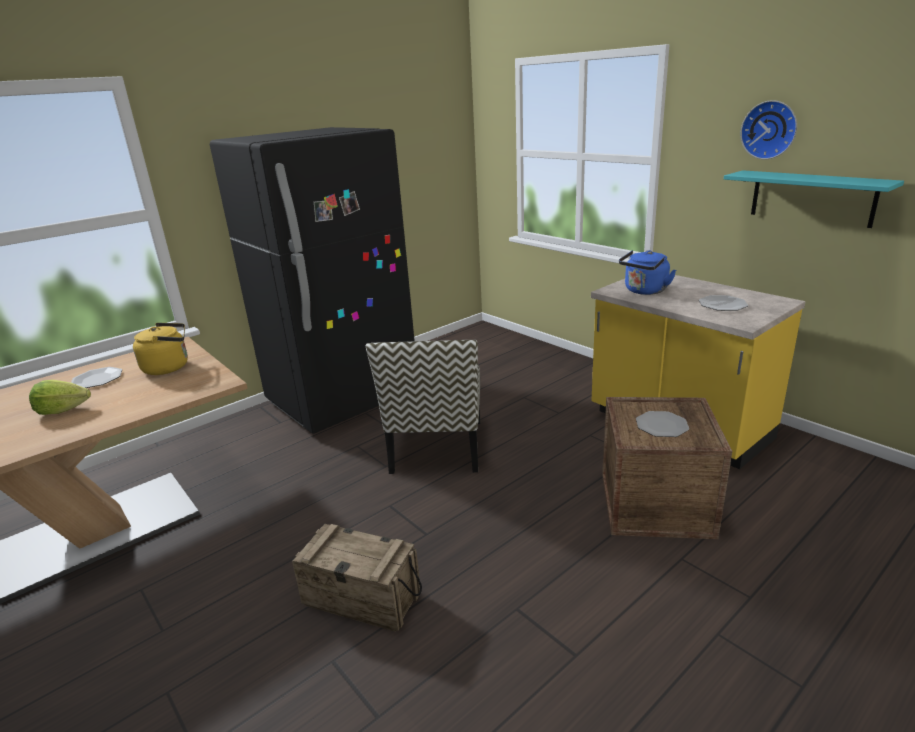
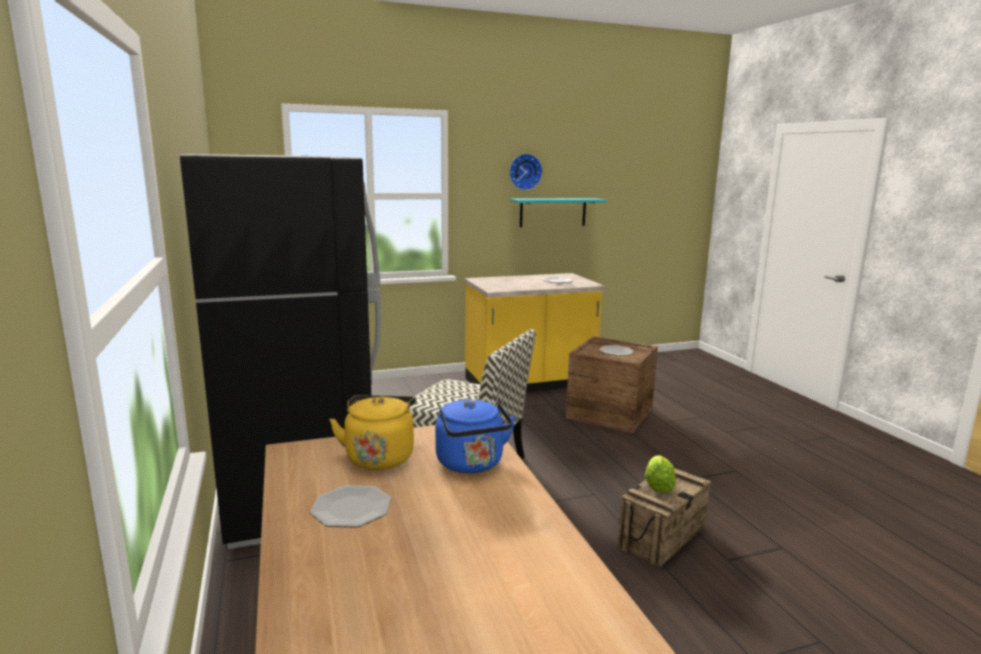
camera: 70 degrees left, 10 degrees down
(63, 410) = (448, 529): lettuce -> lettuce (658, 485)
(644, 291) = (509, 285): blue kettle -> blue kettle (472, 464)

